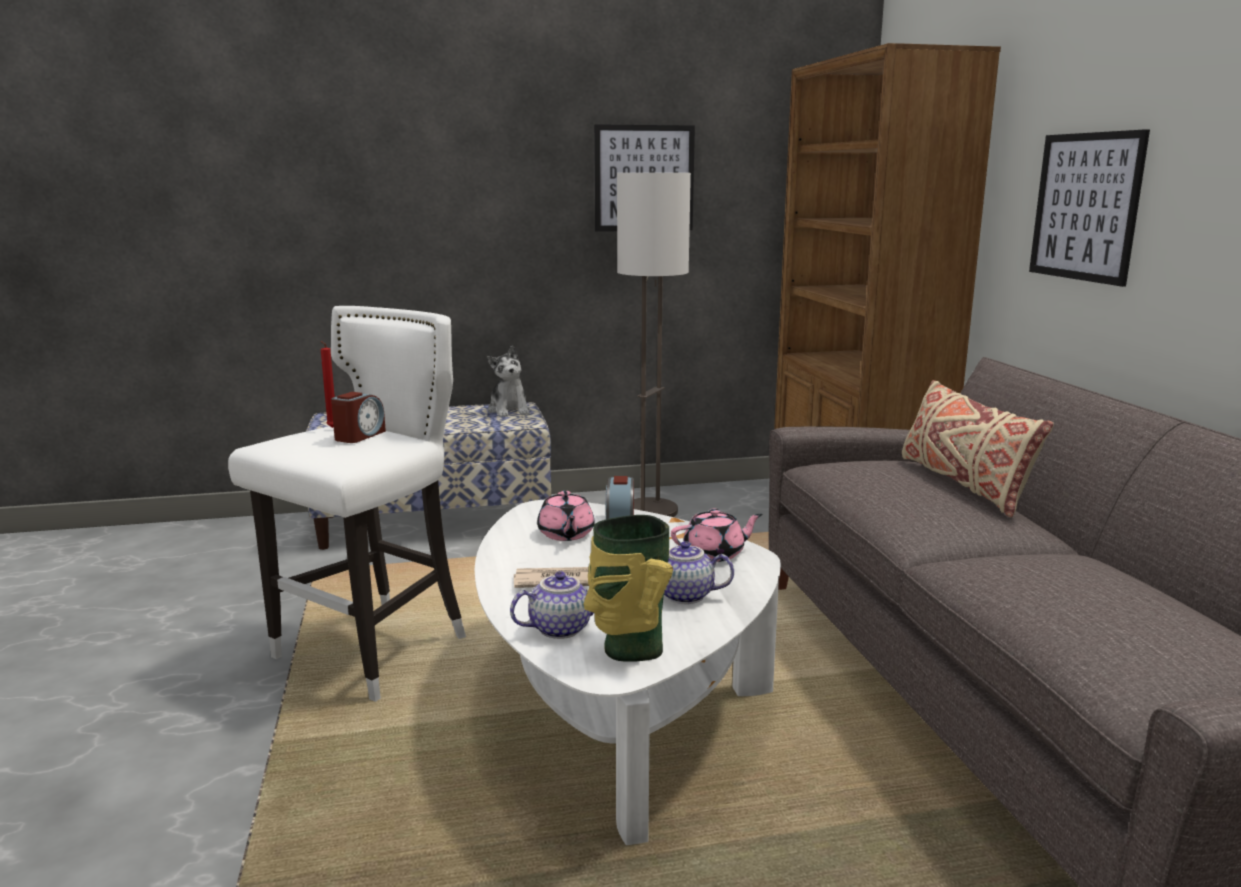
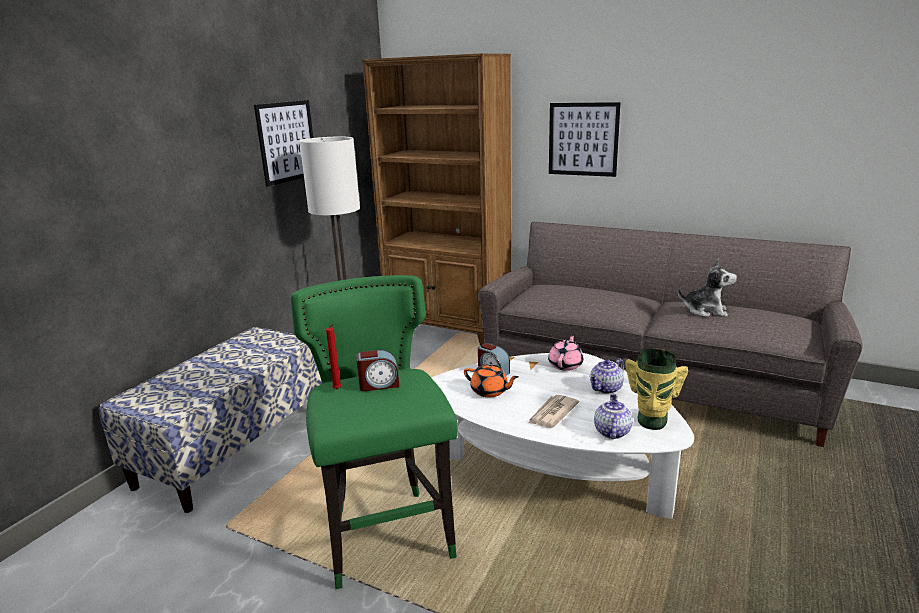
camera: 50 degrees left, 5 degrees up
(359, 436) = (379, 384): alarm clock -> alarm clock turned 105 degrees clockwise
(372, 652) = (388, 538): white stool -> green stool
(509, 410) = (257, 338): plush toy -> plush toy (705, 311)
(566, 534) = (490, 391): pink teapot -> orange teapot
(963, 484) = (588, 287): beige pillow -> none

